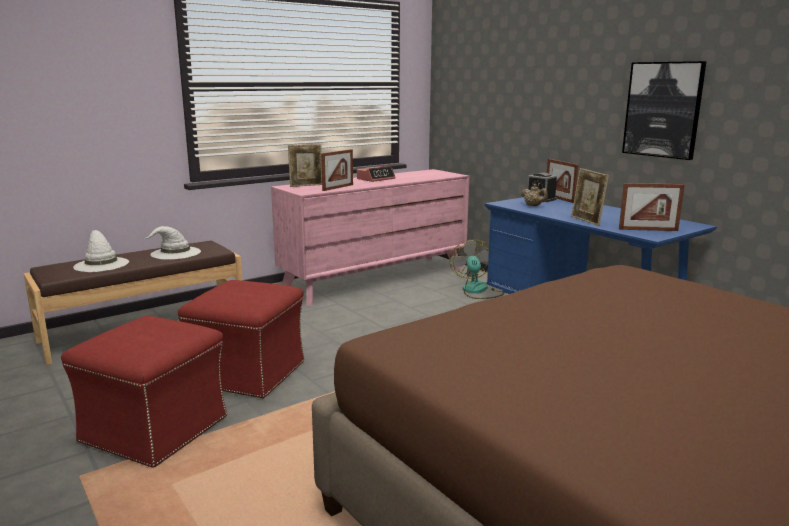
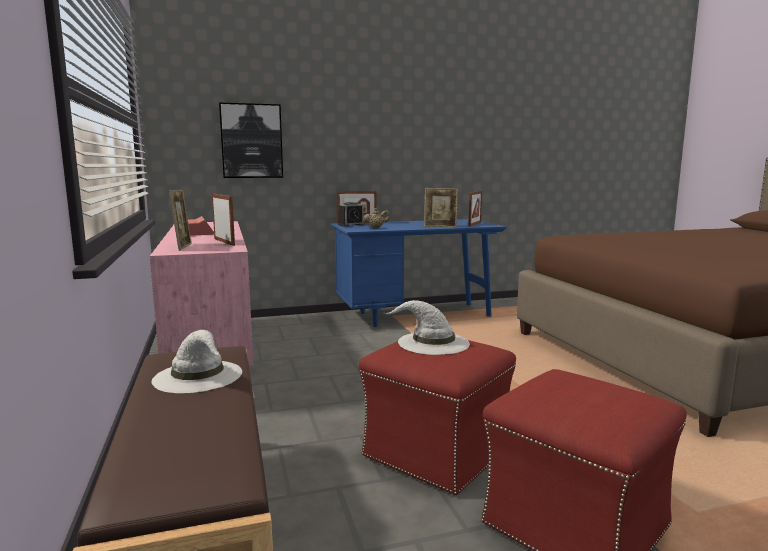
camera: 70 degrees left, 5 degrees down
(101, 264) = (187, 435): white hat -> white hat (432, 343)
(477, 291) = (307, 327): fan -> none
(663, 109) = (425, 145): picture -> picture (251, 141)

